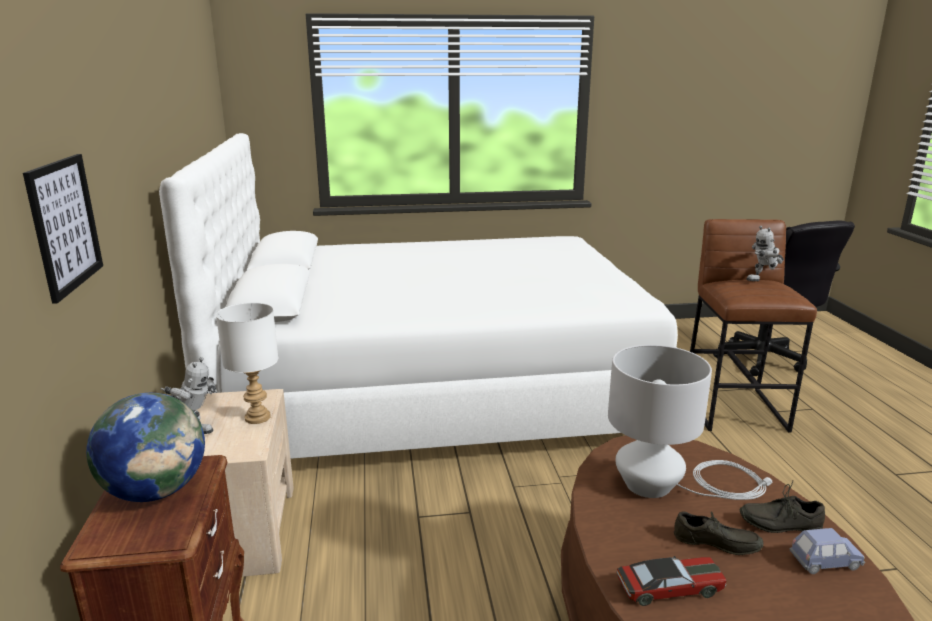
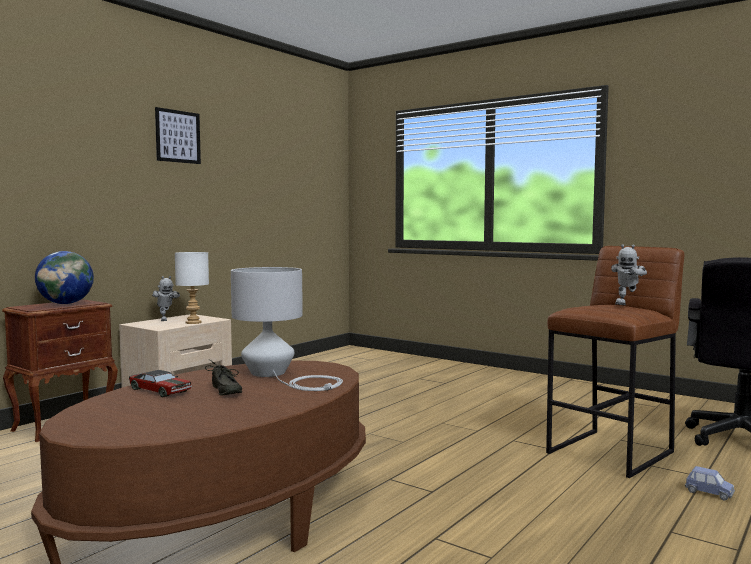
camera: 45 degrees right, 15 degrees down
(65, 224) = (87, 178): picture -> picture (178, 136)
(438, 389) = (399, 384): white bed -> none
(763, 280) = (627, 304): toy robot -> toy robot turned 75 degrees counterclockwise
(779, 522) = (282, 398): grey shoe -> none
(825, 562) = (250, 411): blue toy car -> blue toy car (709, 493)

